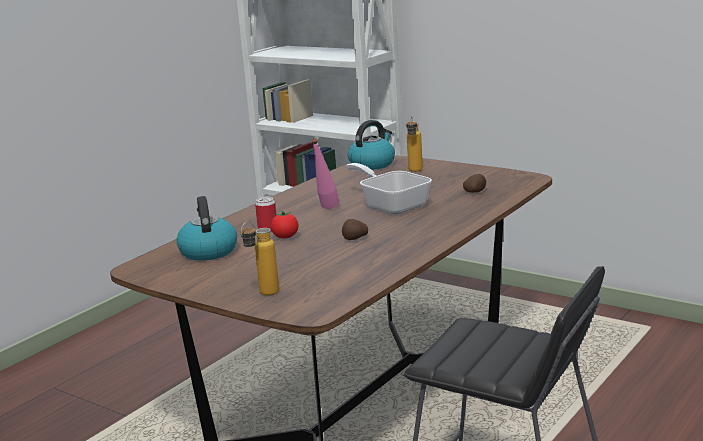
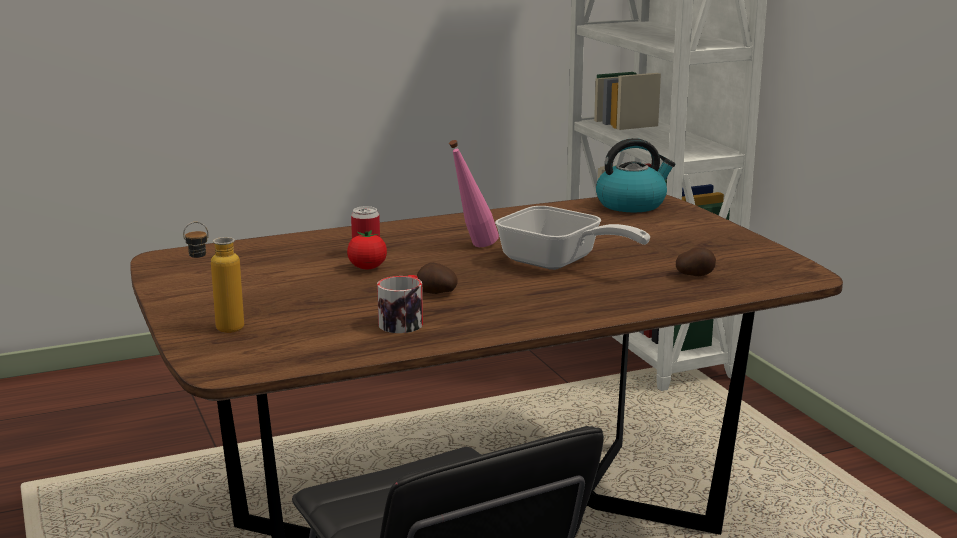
camera: 30 degrees right, 0 degrees up
(208, 251) = (262, 260): kettle -> none
(366, 258) = (404, 321): none -> mug
(391, 205) = (558, 262): frying pan -> frying pan turned 135 degrees clockwise
(414, 171) = (666, 227): bottle -> none

